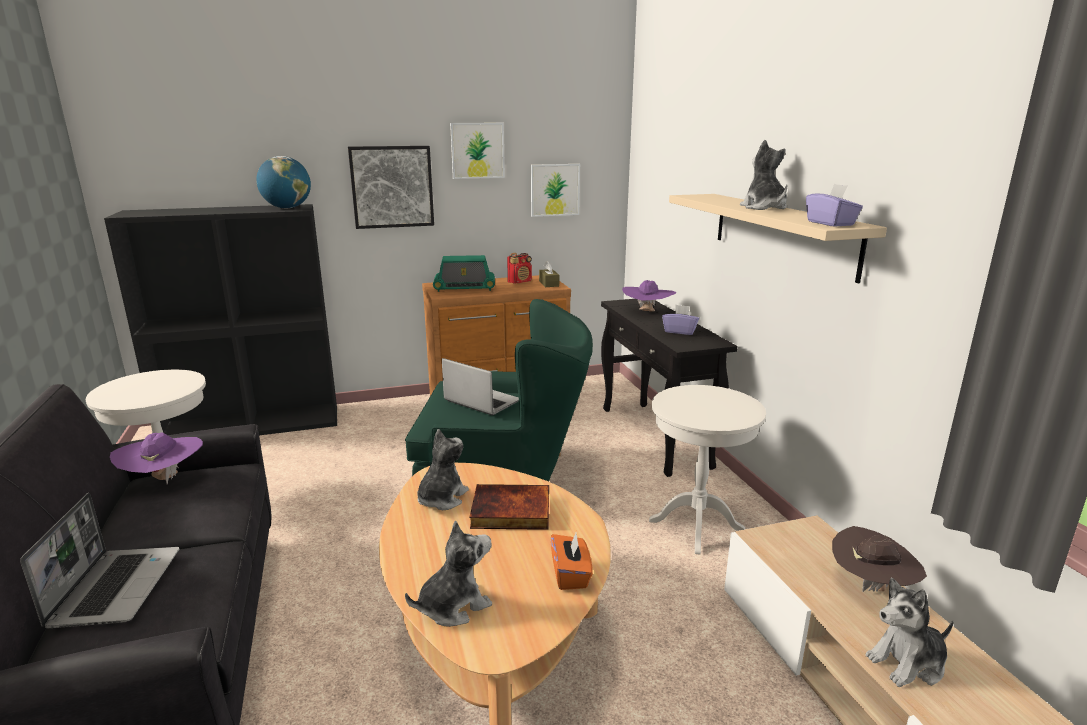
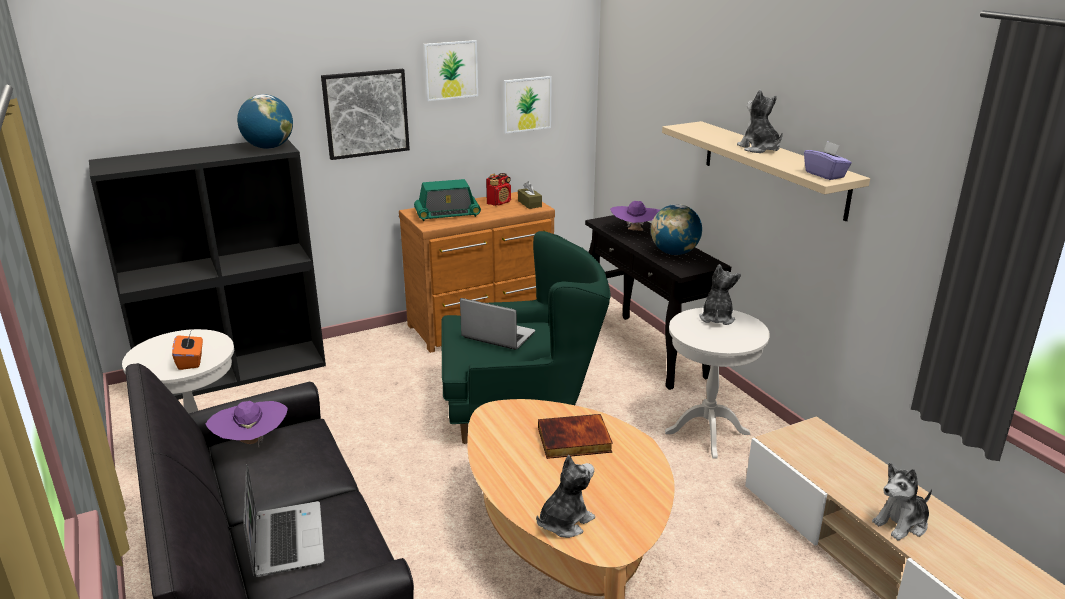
camera: 10 degrees left, 5 degrees up
(441, 498) = (508, 435): plush toy -> plush toy (716, 318)
(570, 575) = (646, 487): orange tissue box -> orange tissue box (191, 361)
(680, 331) = (674, 253): purple tissue box -> globe
(871, 586) = (868, 470): brown hat -> none

